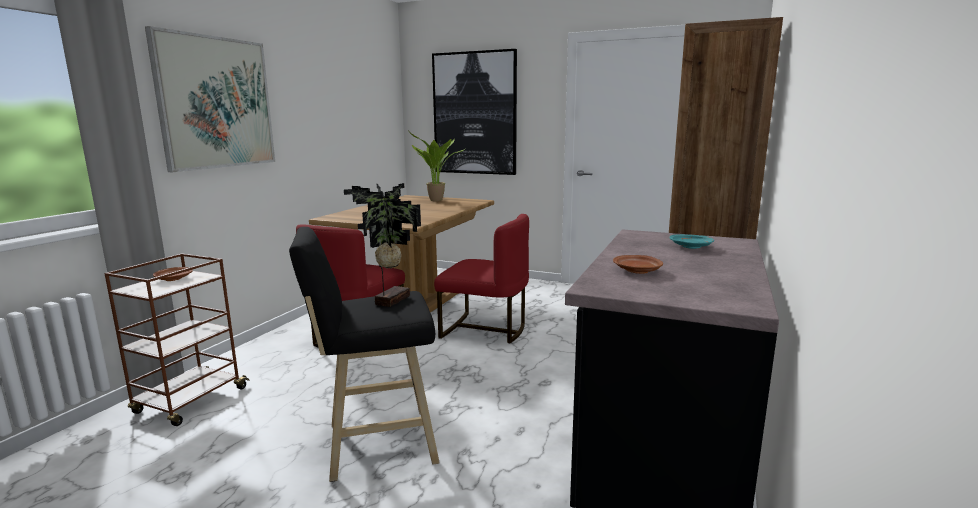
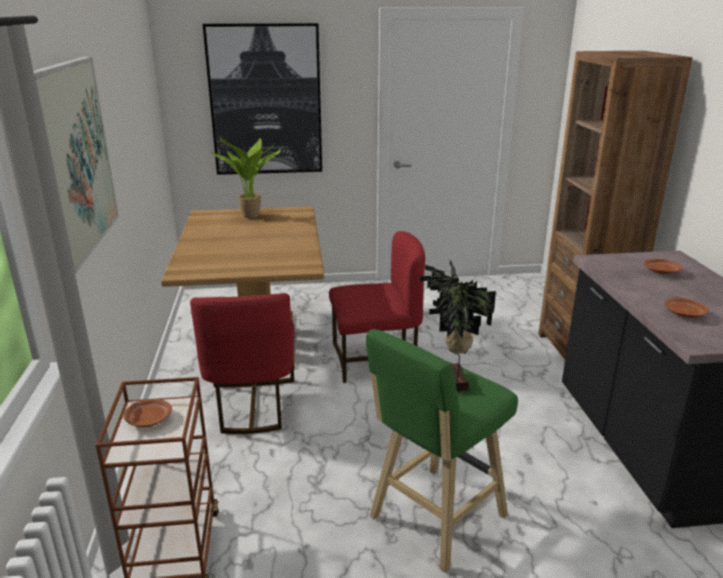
camera: 30 degrees left, 10 degrees up
(375, 444) = (433, 519): black stool -> green stool
(691, 247) = (661, 271): turquoise plate -> brown plate

